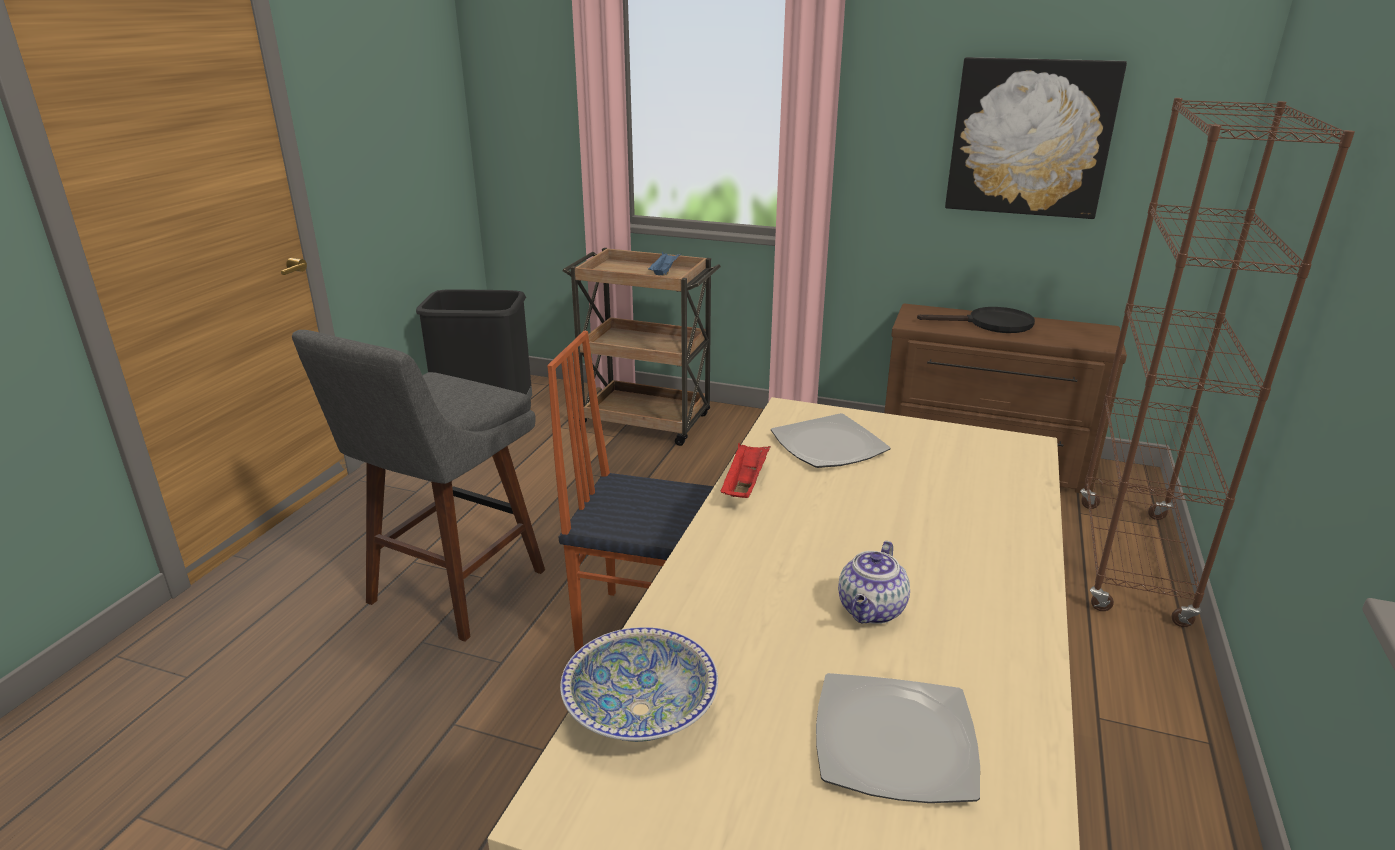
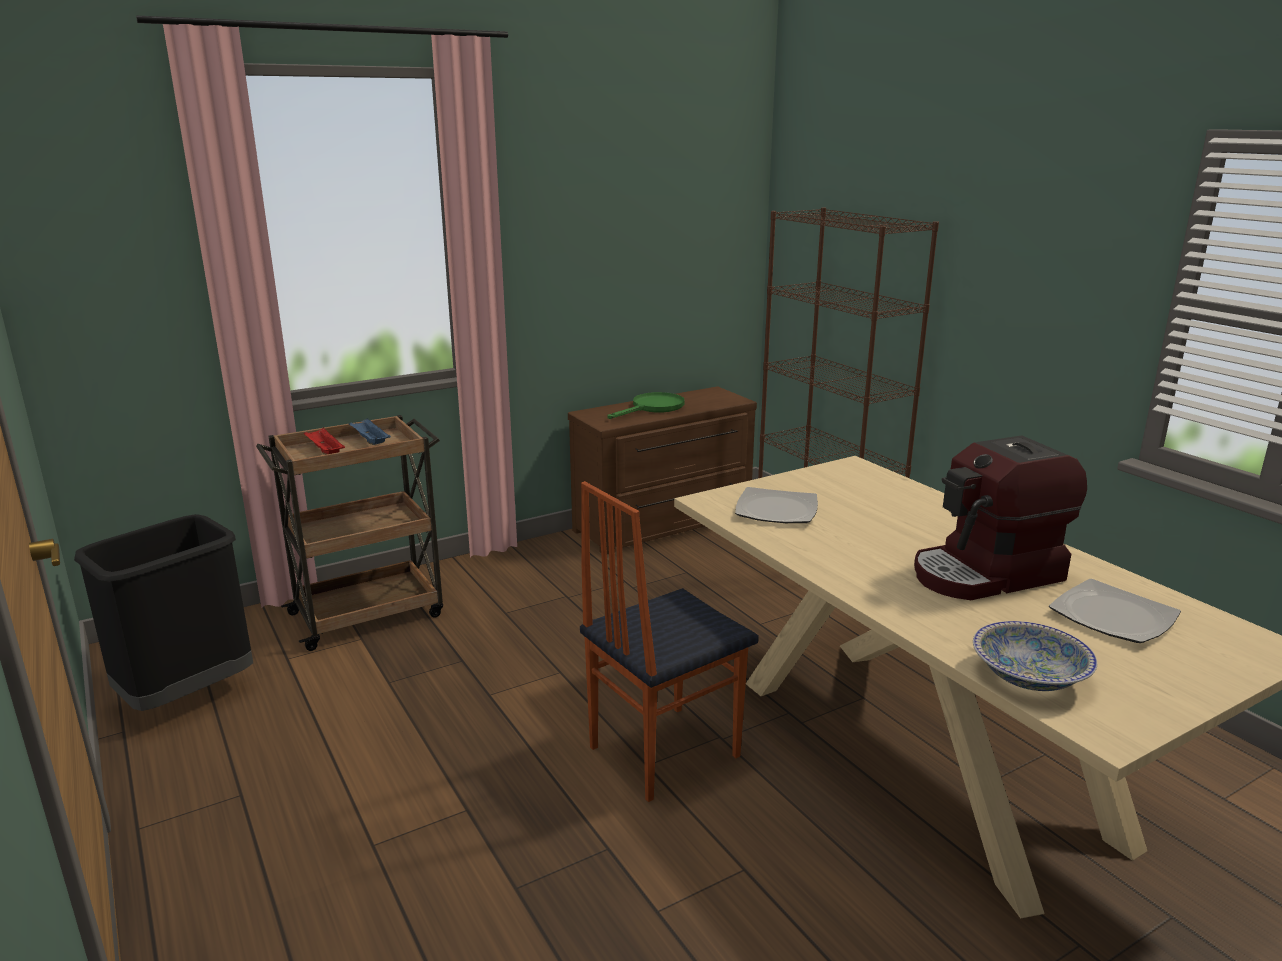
camera: 50 degrees left, 5 degrees down
(451, 591) = (461, 838): grey stool -> none
(744, 485) = (793, 552): red tray -> red tray (325, 451)
(871, 611) = (987, 574): teapot -> coffee machine
(991, 324) = (653, 408): black frying pan -> green frying pan
(1030, 138) = (640, 252): picture -> none

